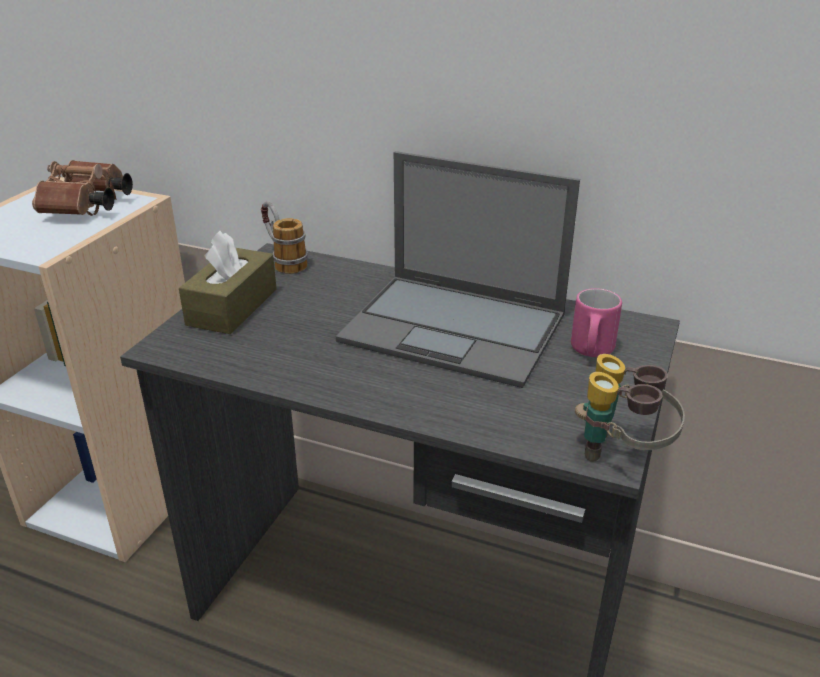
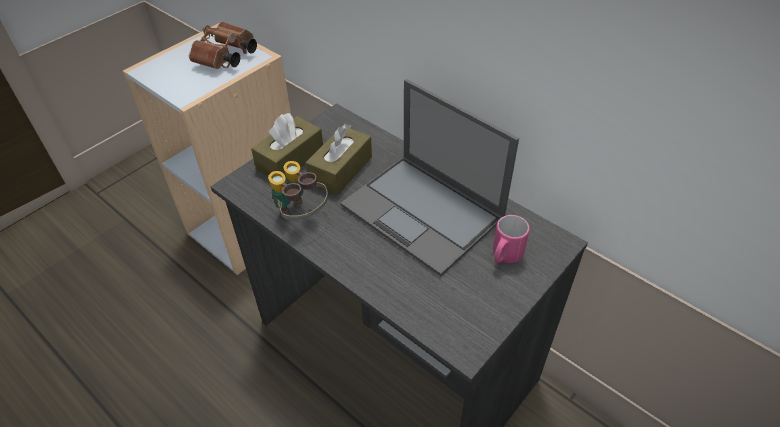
camera: 20 degrees right, 15 degrees up
(283, 260) = (339, 123): mug -> none
(313, 306) = (340, 170): none -> brown tissue box
(621, 453) = (475, 348): binoculars -> binoculars (301, 216)

